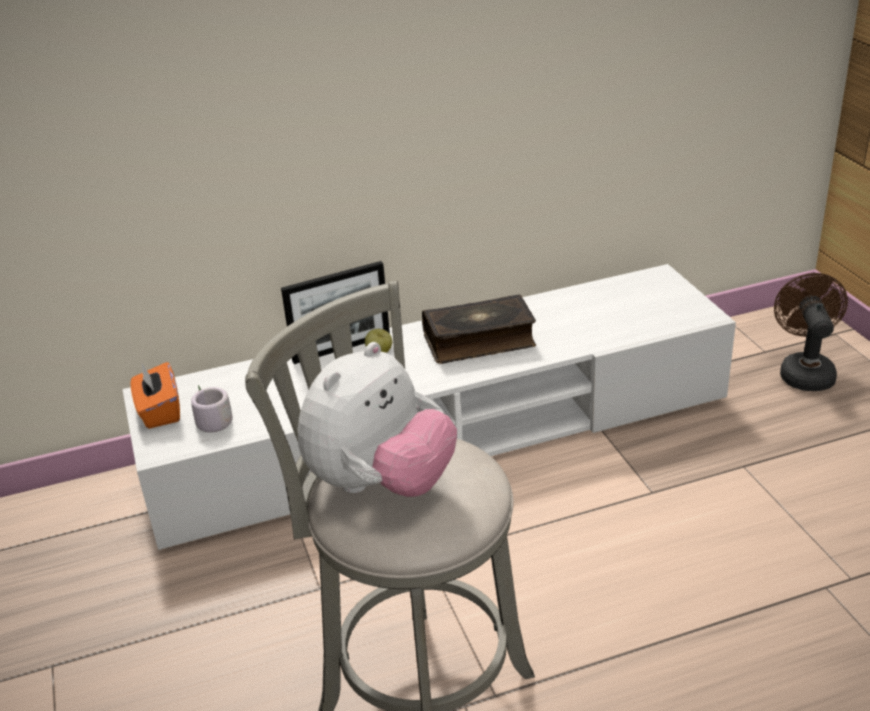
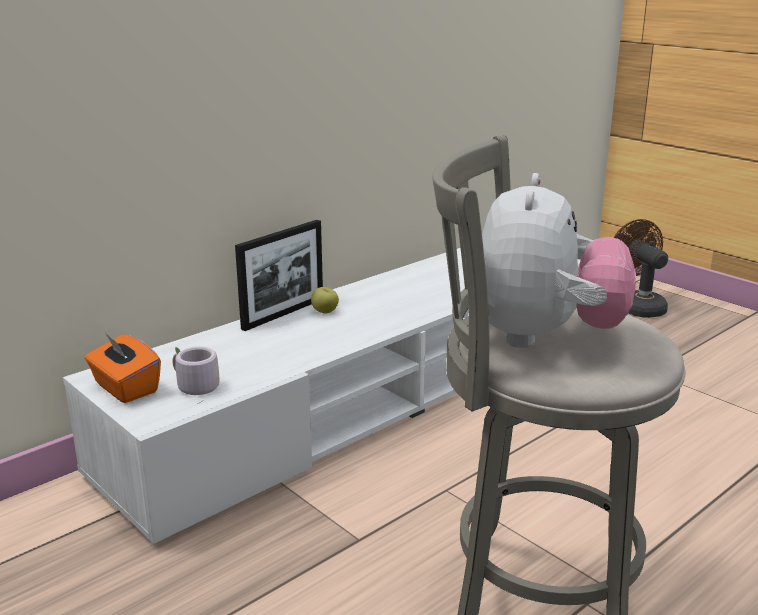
camera: 25 degrees left, 10 degrees down
(479, 340) = (410, 292): book -> none

